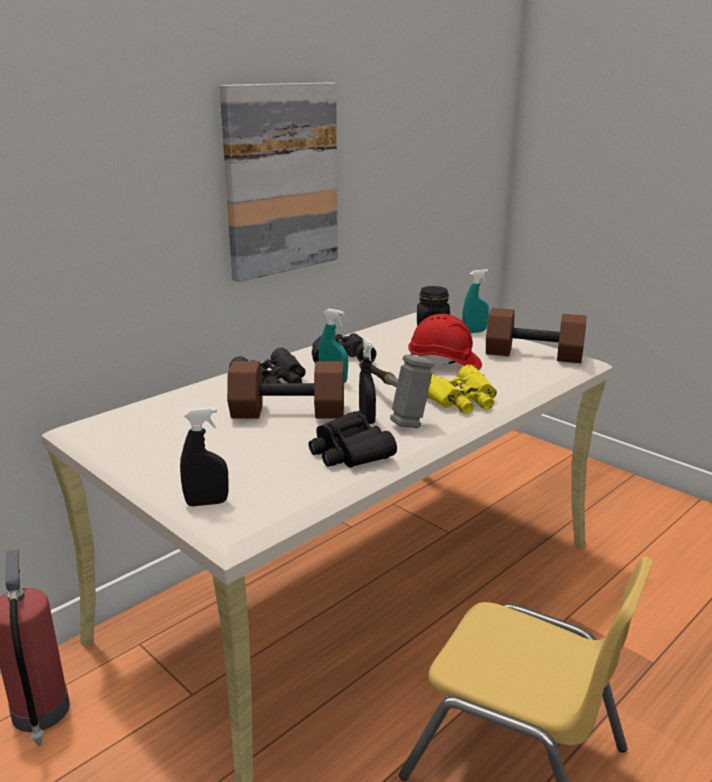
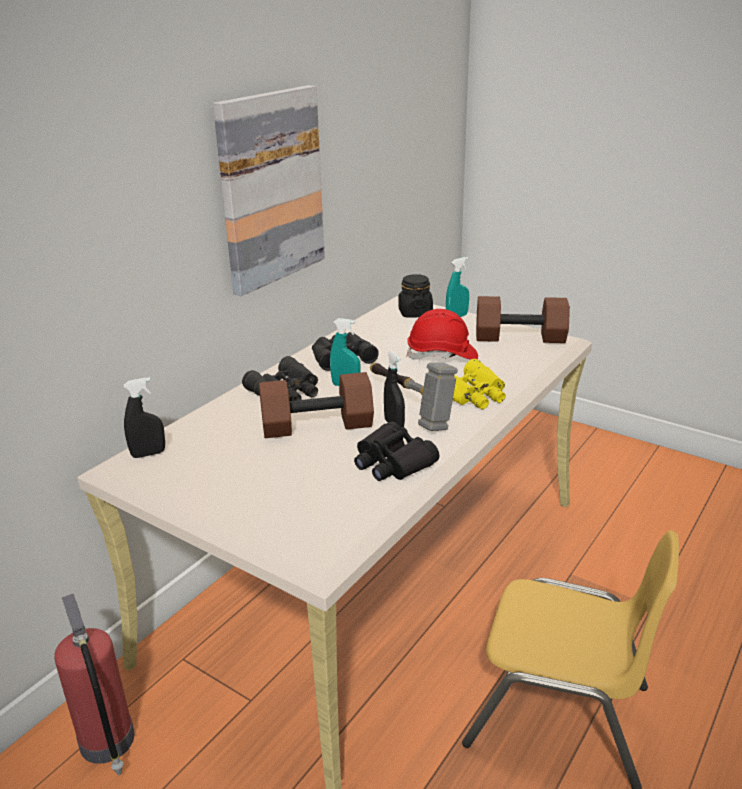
camera: 10 degrees left, 5 degrees up
(207, 503) = (282, 533): black spray bottle -> black spray bottle (148, 454)

